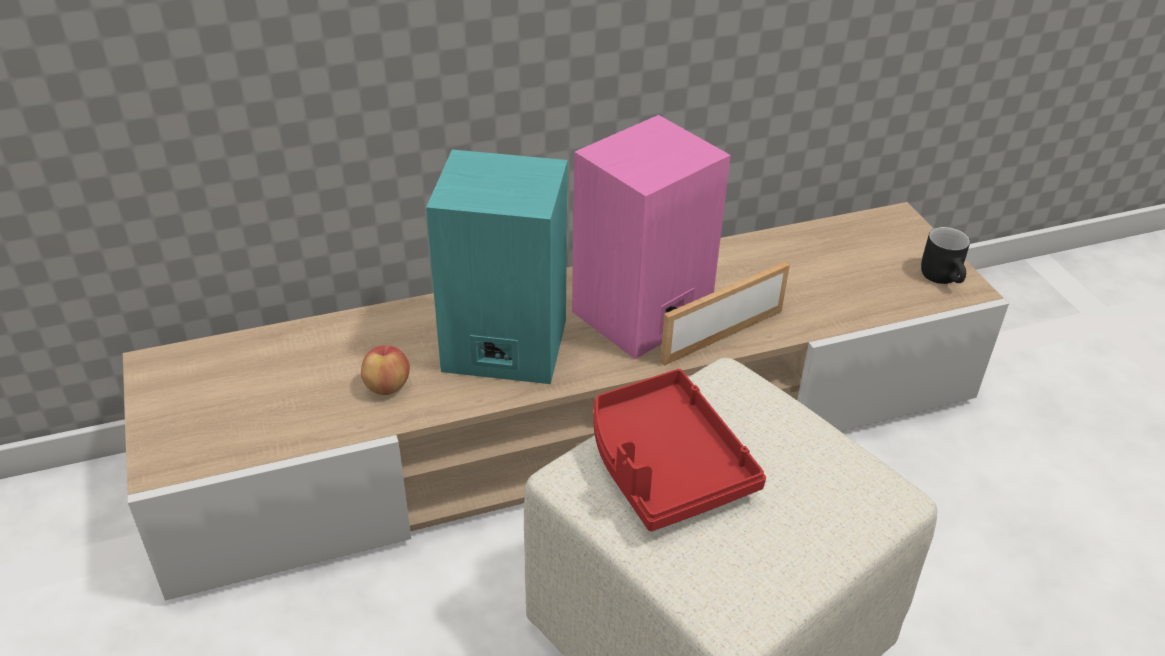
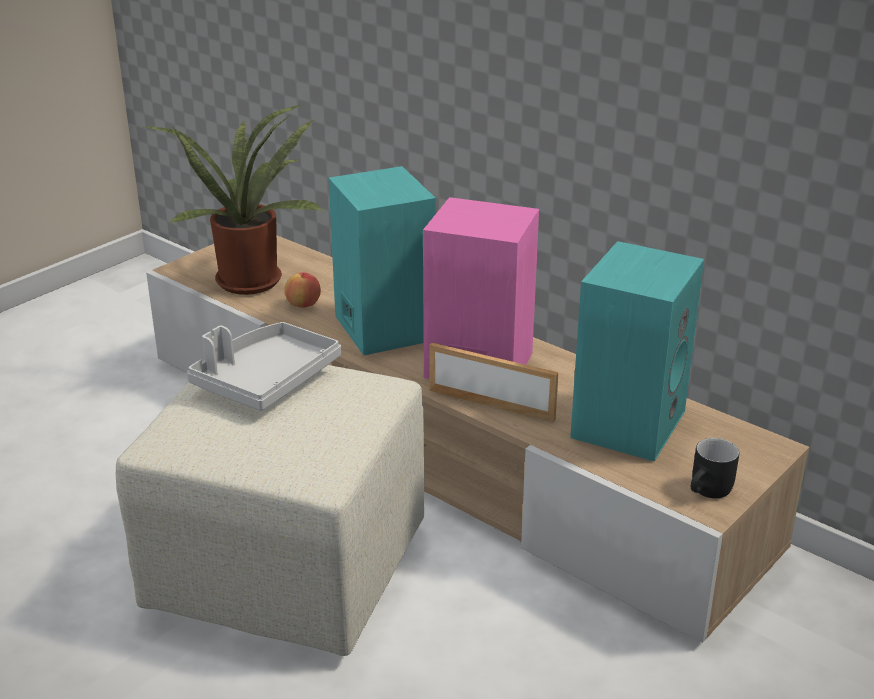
camera: 60 degrees right, 10 degrees down
(268, 406) = (251, 278): none -> potted plant
(664, 465) = (266, 380): red tray -> grey tray
(811, 271) = (627, 422): none -> turquoise speaker

